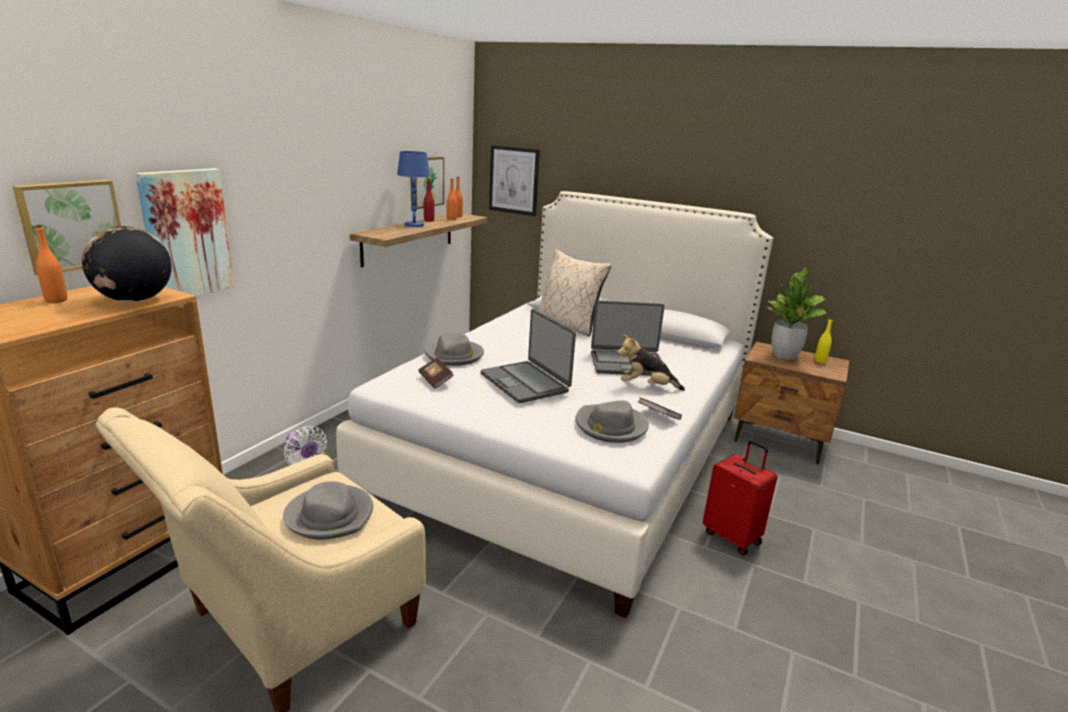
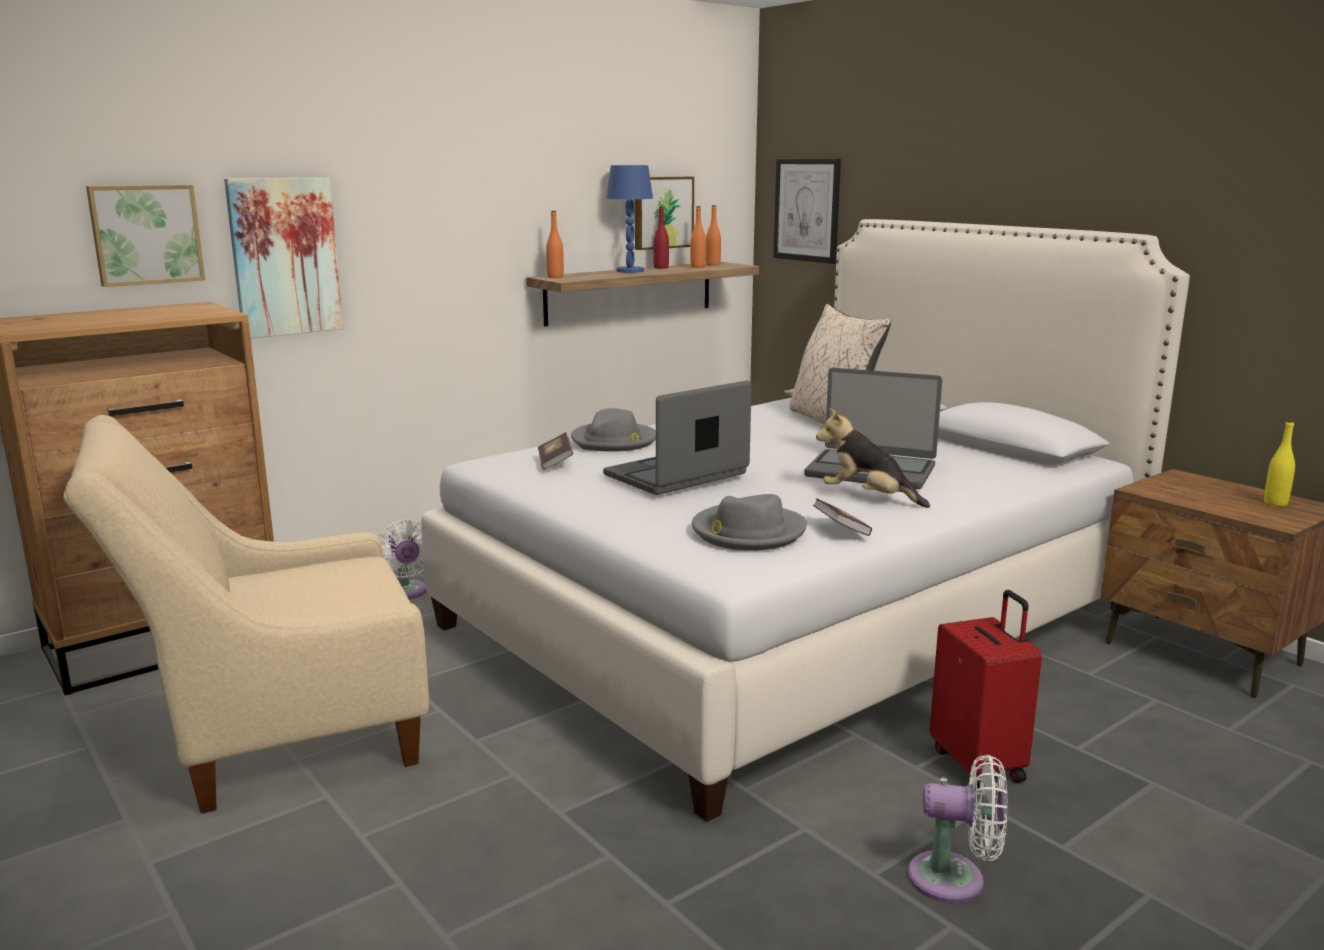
camera: 25 degrees right, 5 degrees down
(56, 300) = (111, 312): orange bottle -> orange bottle (555, 277)
(134, 300) = (181, 315): globe -> none
(330, 515) = (330, 592): grey hat -> none
(525, 382) = (677, 475): laptop -> laptop turned 60 degrees clockwise
(773, 619) = (954, 879): none -> white fan
(784, 356) = (1205, 491): potted plant -> none

